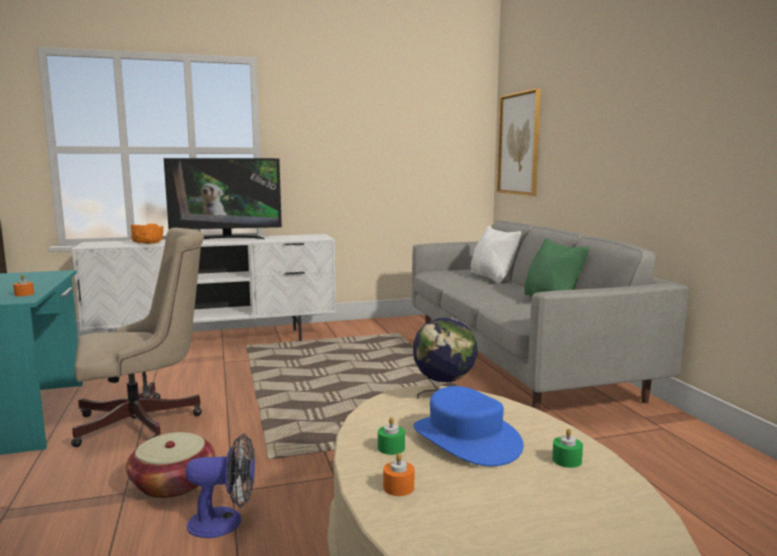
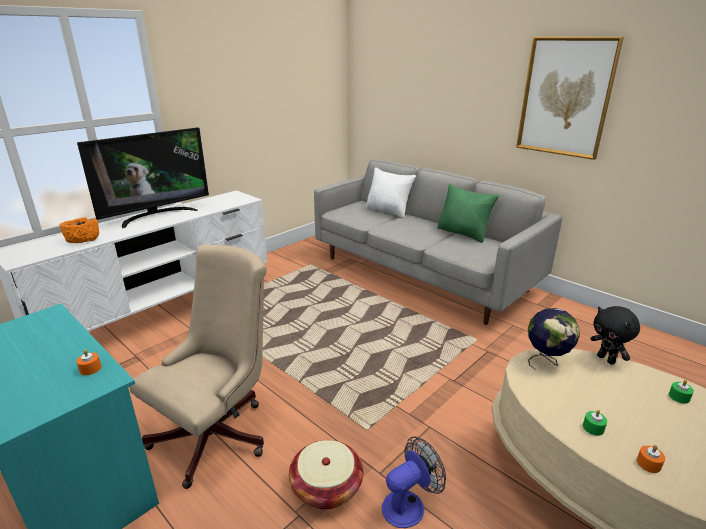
camera: 30 degrees left, 15 degrees up
(465, 439) = (614, 400): blue hat -> none
(519, 144) = (379, 91): picture -> picture (565, 97)
(529, 412) = (606, 359): none -> black plush toy

